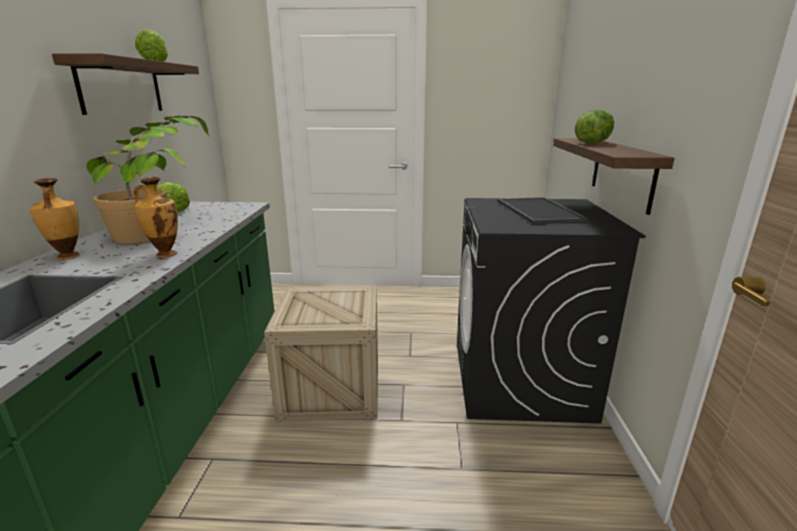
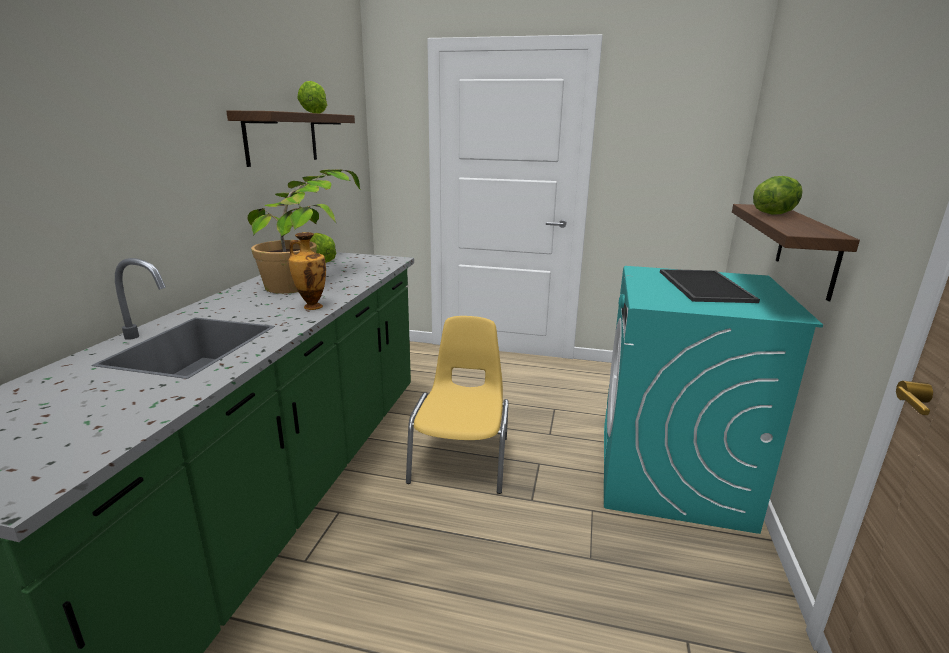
camera: 10 degrees right, 0 degrees up
(67, 256) = (226, 302): vase -> none
(331, 388) = (462, 458): crate -> yellow chair
(519, 380) = (671, 474): black washing machine -> turquoise washing machine

